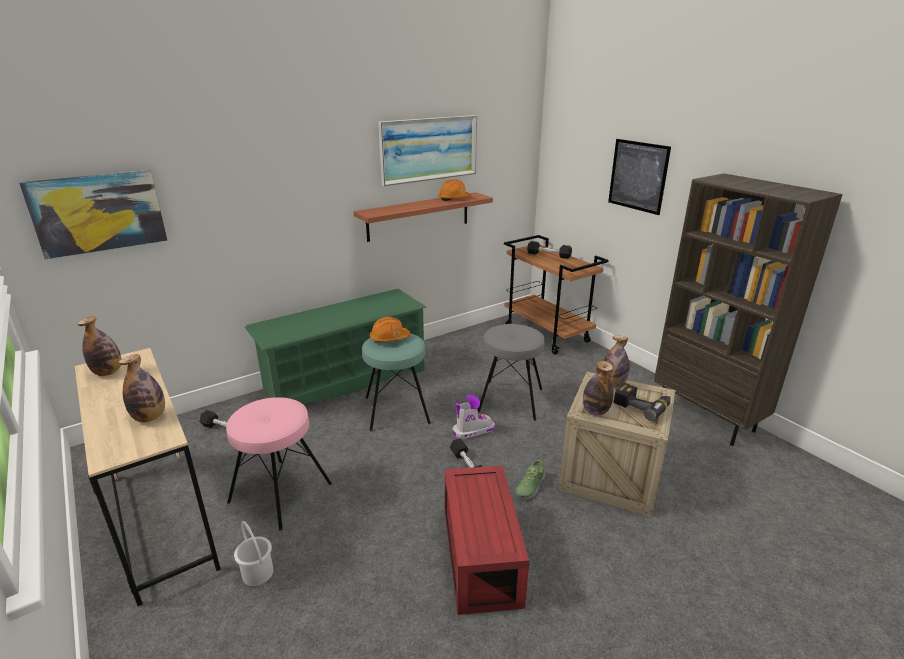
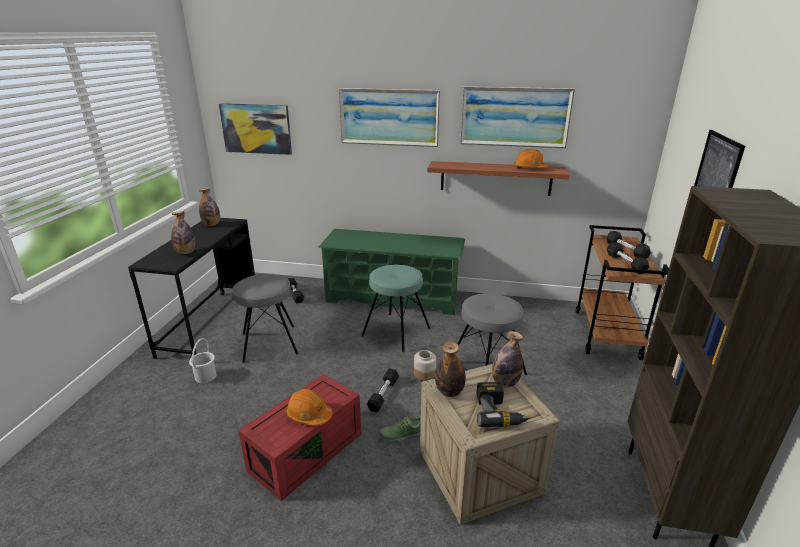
camera: 45 degrees right, 0 degrees up
(161, 519) = (211, 325): beige desk -> black desk
(280, 493) = (269, 343): pink stool -> grey stool
(299, 167) = (389, 117): none -> picture
(389, 338) = (399, 269): orange hard hat -> orange hard hat (309, 415)
(473, 430) = (424, 373): boot -> jar
(564, 264) = (625, 263): none -> black dumbbell

